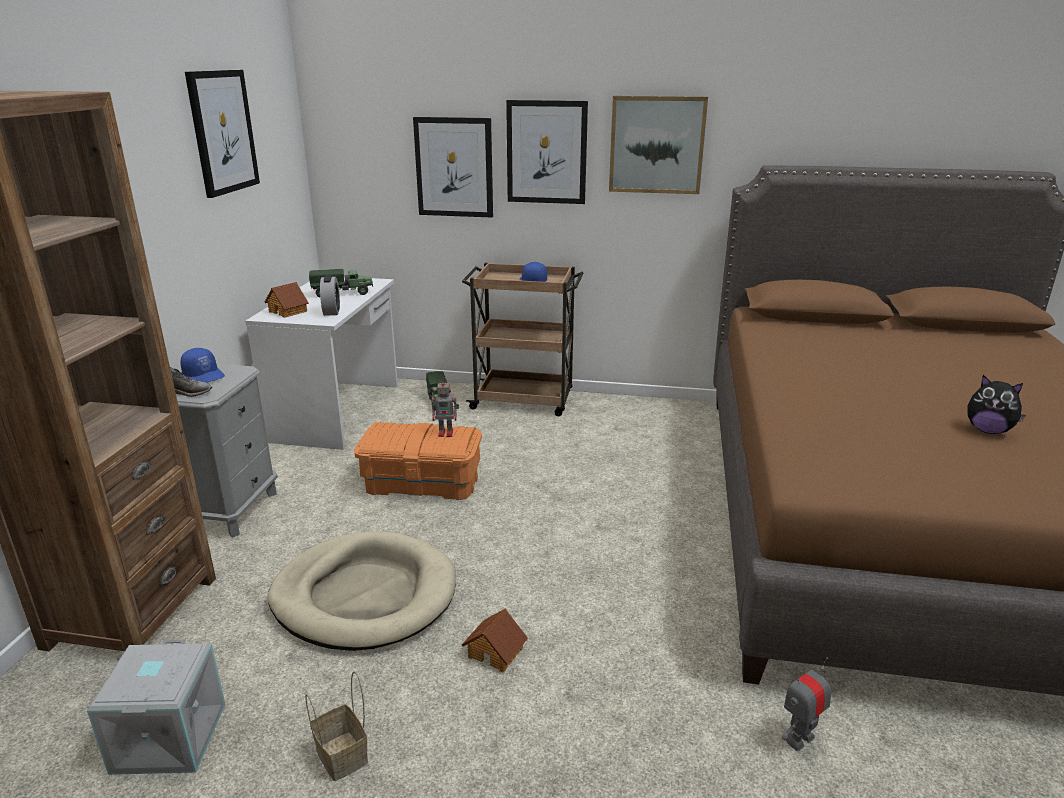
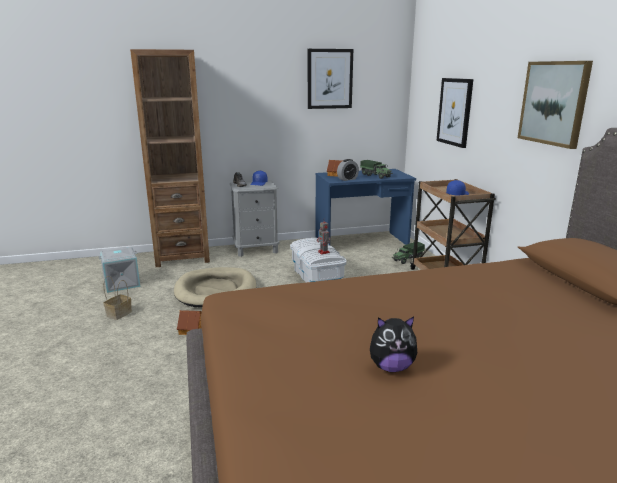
camera: 65 degrees right, 5 degrees down
(339, 412) = (361, 242): white desk -> blue desk
(422, 482) = (317, 278): orange storage box -> white storage box
(546, 152) = (494, 105): picture -> none
(799, 739) = (158, 437): toy robot -> none
(988, 430) = (391, 367): plush toy -> plush toy turned 105 degrees counterclockwise

